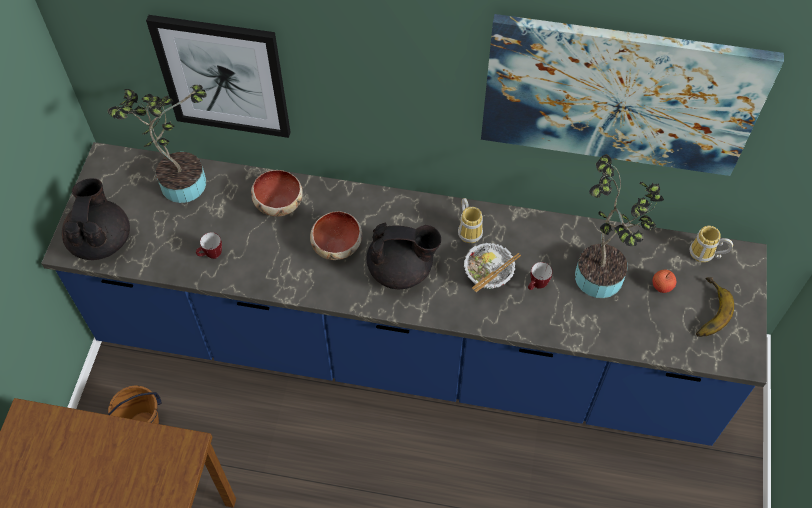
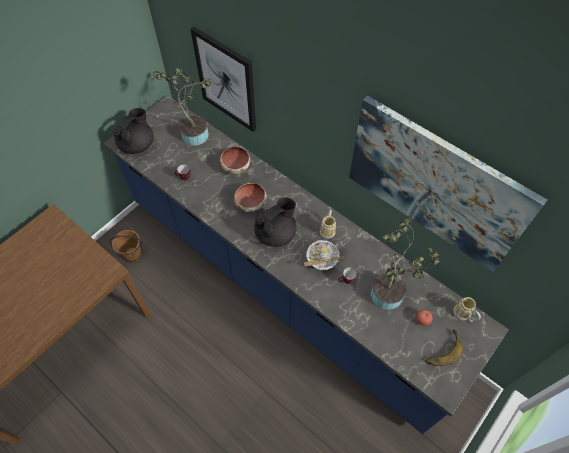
camera: 30 degrees right, 0 degrees up
(401, 269) = (276, 233): black teapot -> black teapot turned 75 degrees counterclockwise

